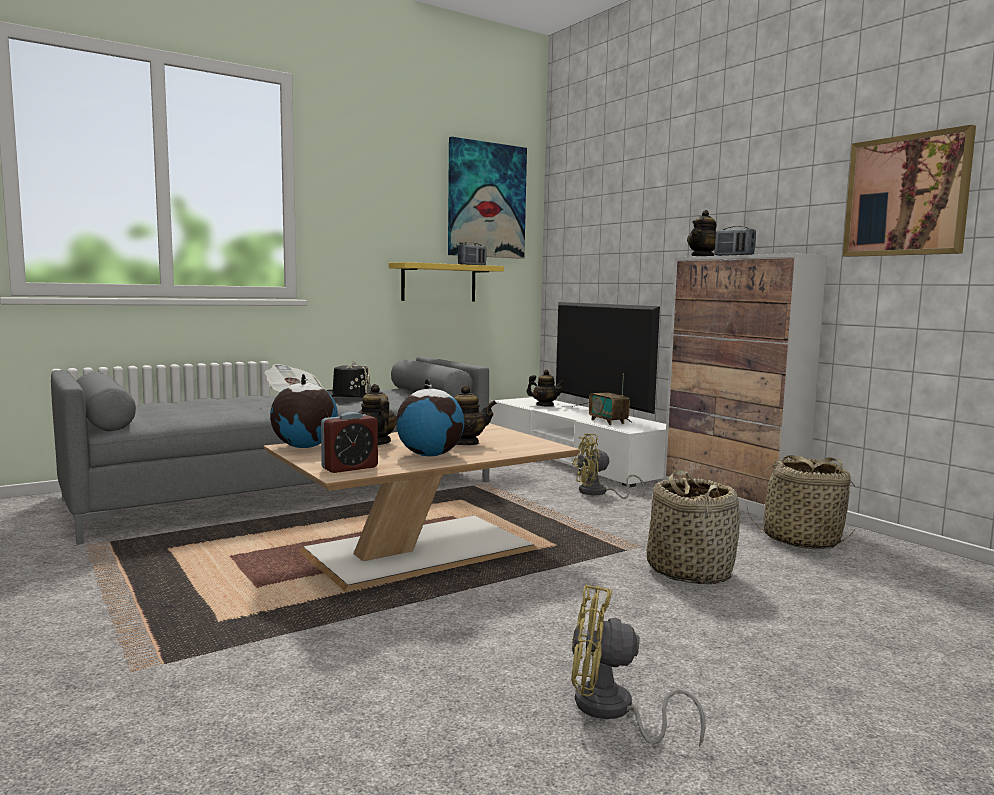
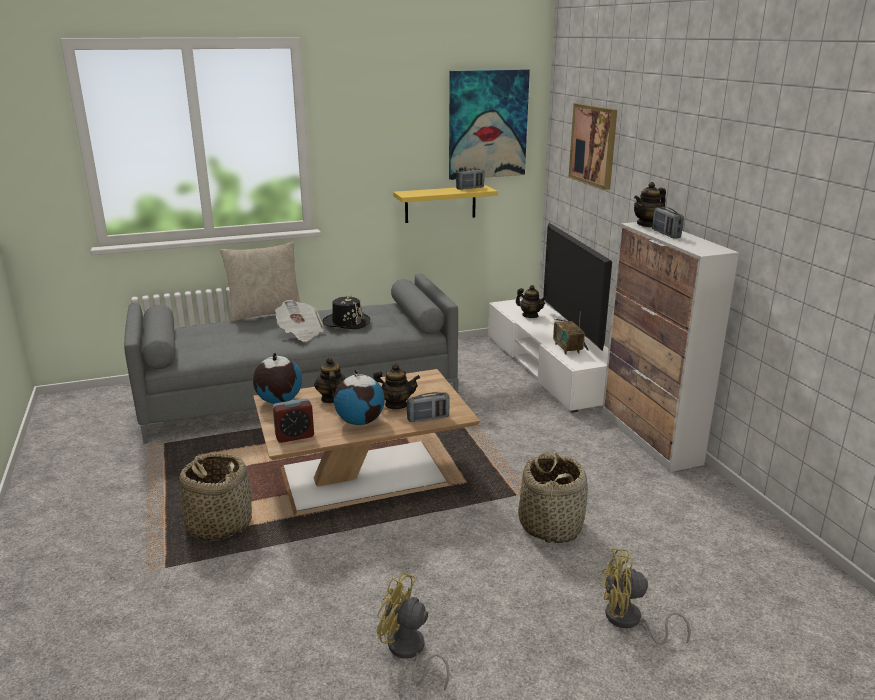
camera: 15 degrees right, 15 degrees up
(238, 394) = (265, 313): none -> beige pillow
(515, 450) = (428, 418): none -> radio
(598, 493) = (540, 418): yellow fan -> yellow fan (629, 621)
(801, 540) = (671, 499): basket -> basket (219, 524)
(906, 196) = (801, 219): picture -> picture (593, 145)

